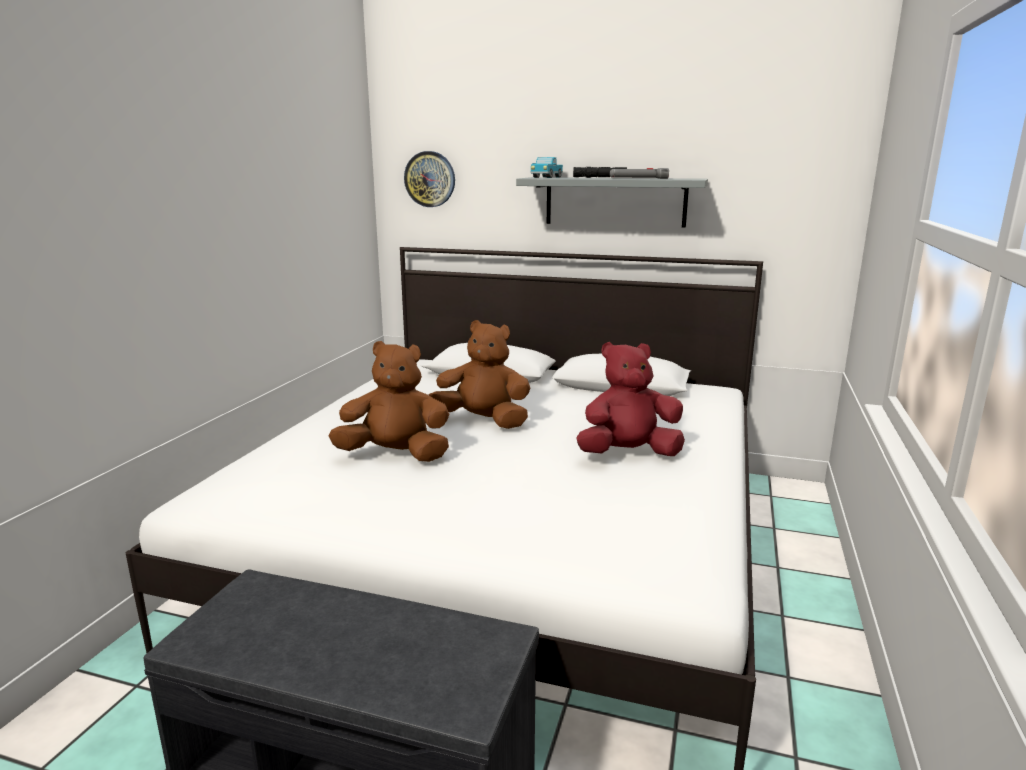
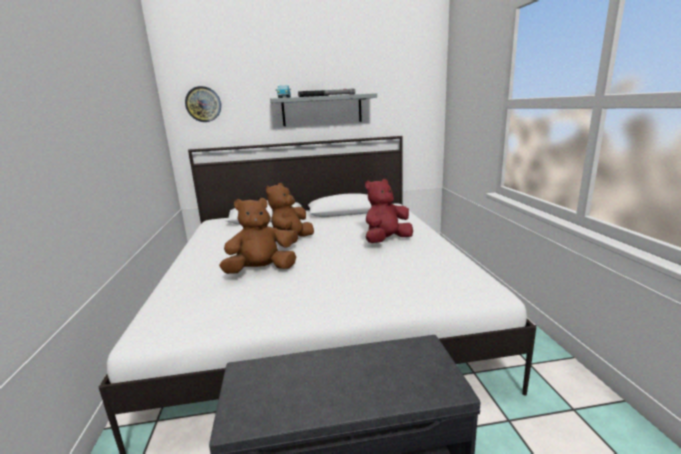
camera: 25 degrees left, 0 degrees up
(483, 421) = (292, 242): brown plush toy -> brown plush toy turned 60 degrees counterclockwise

